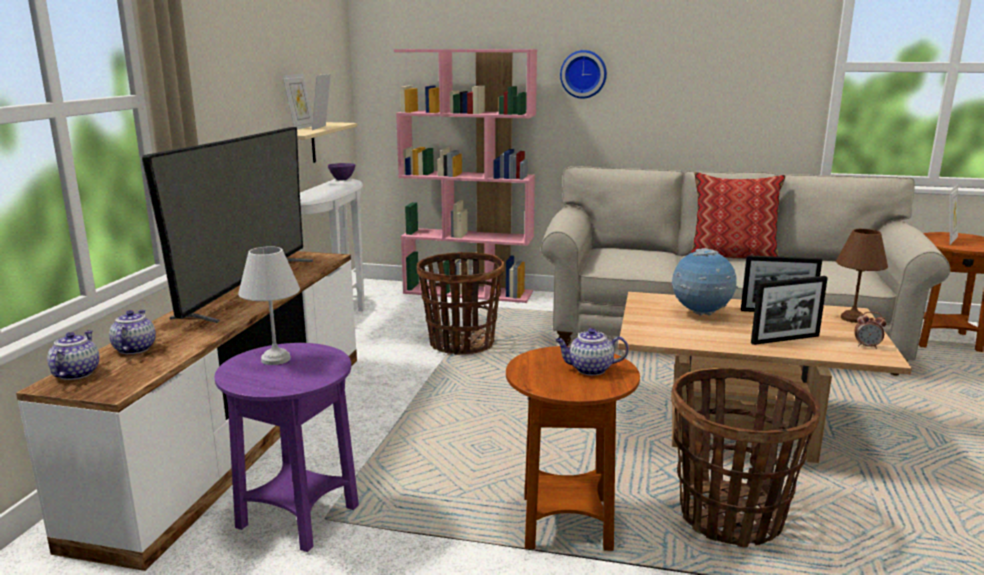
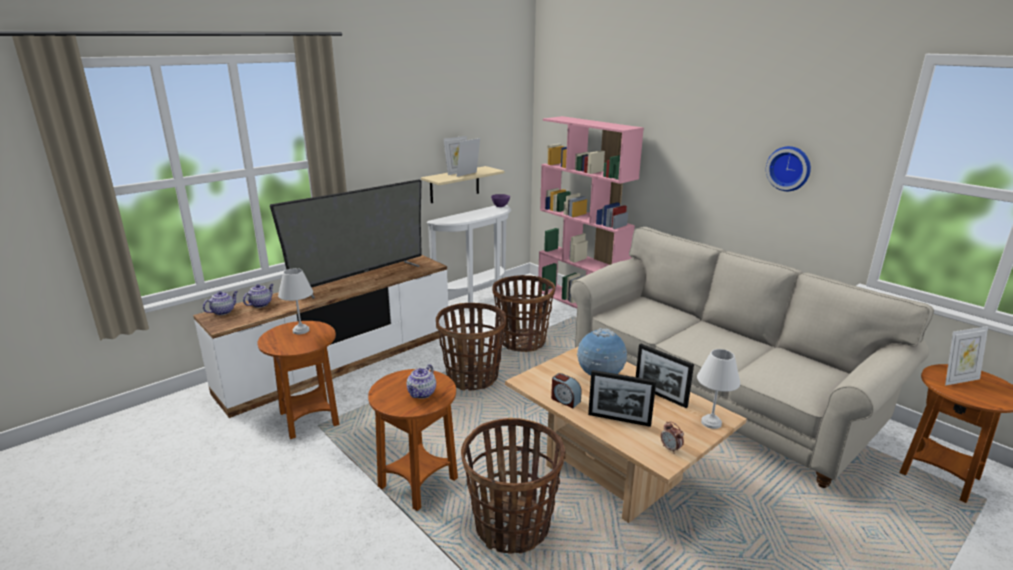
camera: 35 degrees right, 5 degrees up
(297, 518) = (309, 419): purple side table -> brown side table
(458, 395) = (472, 377): none -> basket
(583, 74) = (676, 152): wall clock -> wall clock (789, 168)
(589, 369) = (422, 394): teapot -> teapot turned 105 degrees counterclockwise
(709, 340) = (565, 400): none -> alarm clock
(732, 256) = (739, 333): pillow -> none
(852, 319) = (710, 422): brown table lamp -> white table lamp

